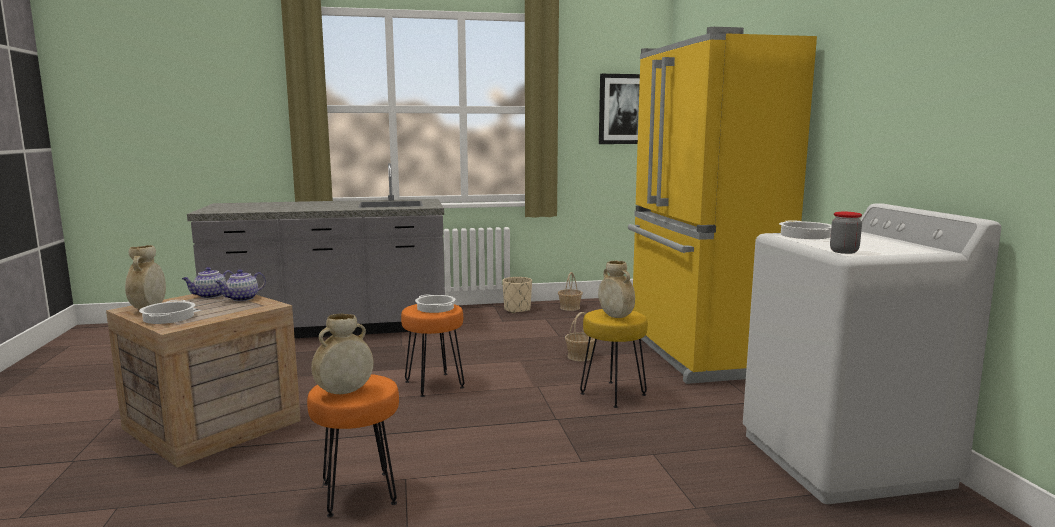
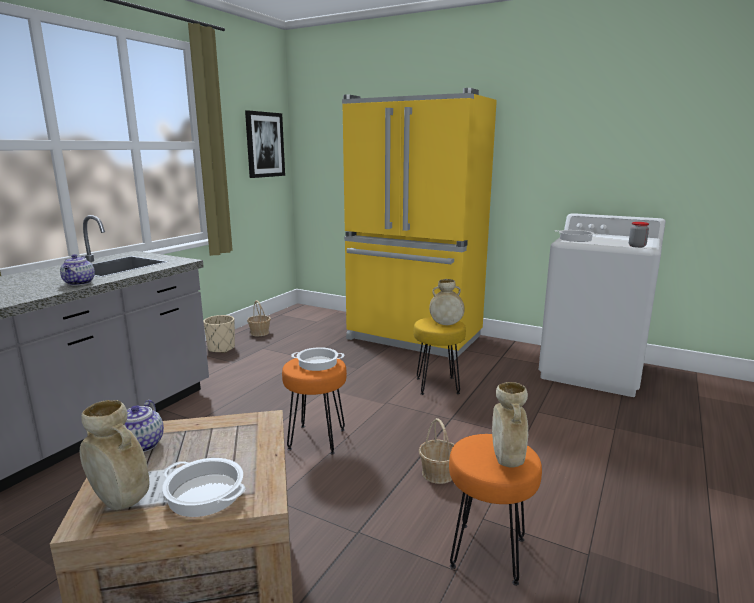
camera: 50 degrees left, 5 degrees up
(242, 299) = (200, 429): teapot -> teapot (79, 283)
(580, 357) = (358, 368): basket -> basket (438, 473)

